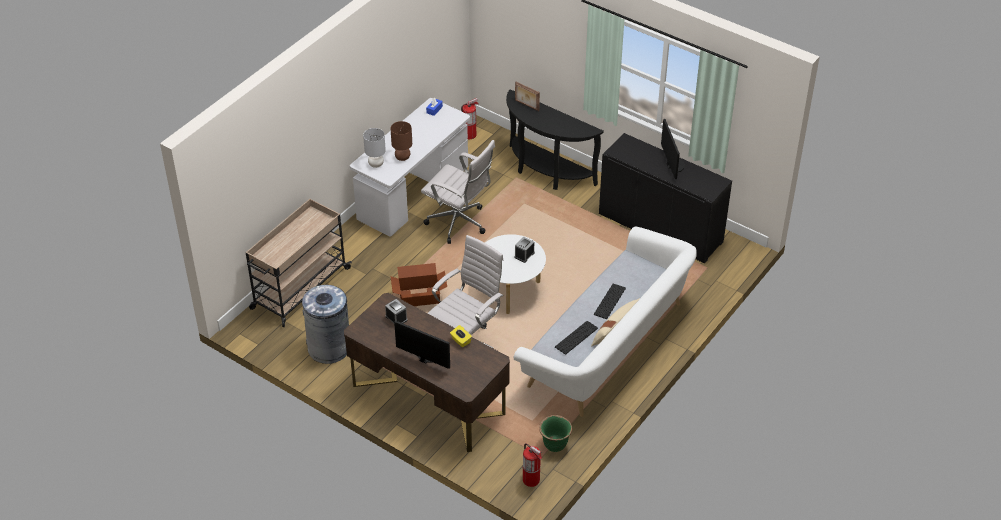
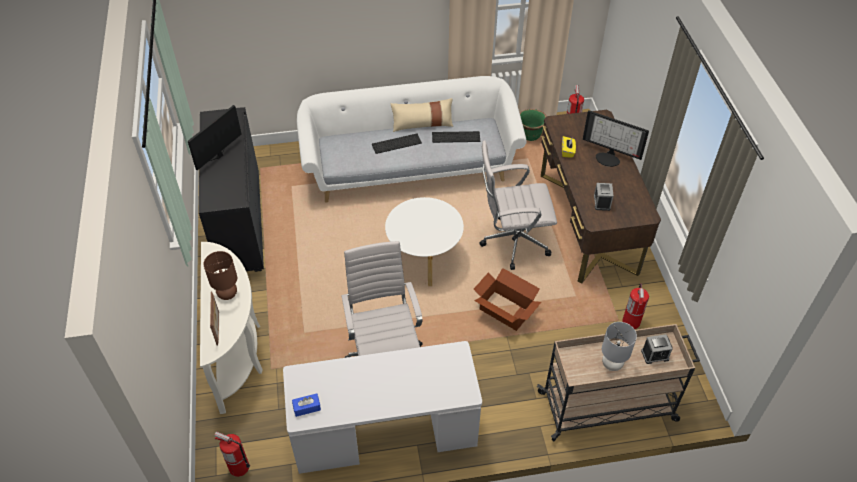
camera: 135 degrees left, 5 degrees up
(329, 348) = (631, 322): grey trash can -> fire extinguisher
(375, 164) = (453, 380): grey table lamp -> grey table lamp (612, 364)
(402, 157) = (416, 366): brown table lamp -> brown table lamp (227, 294)
(426, 357) = (609, 158): monitor -> monitor turned 45 degrees counterclockwise
(524, 255) = (410, 220): alarm clock -> alarm clock (655, 355)
(545, 172) = (238, 351): black console table -> white console table

